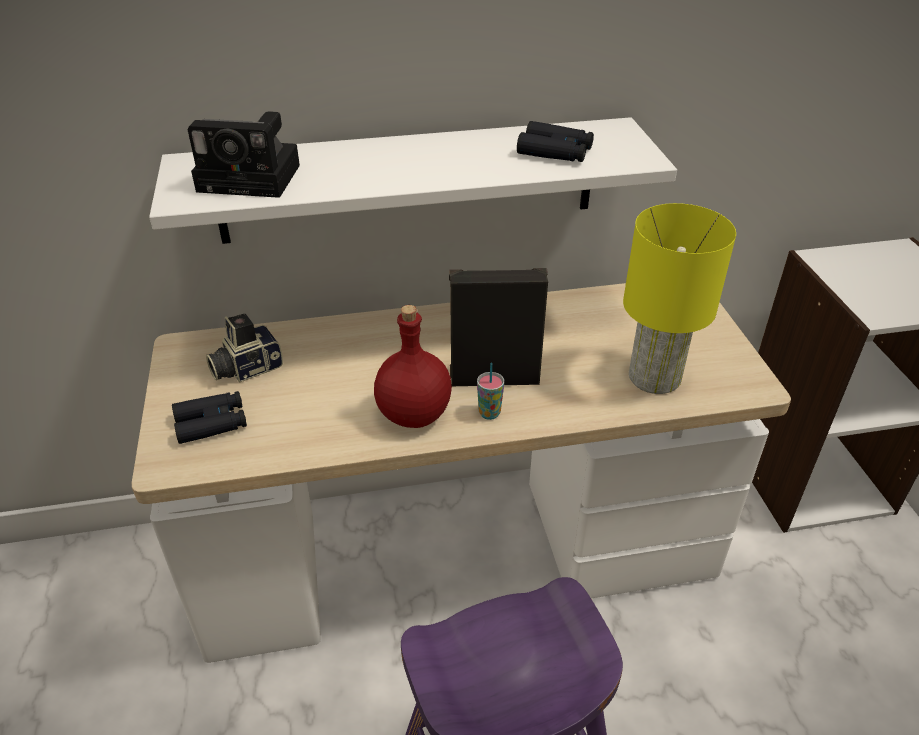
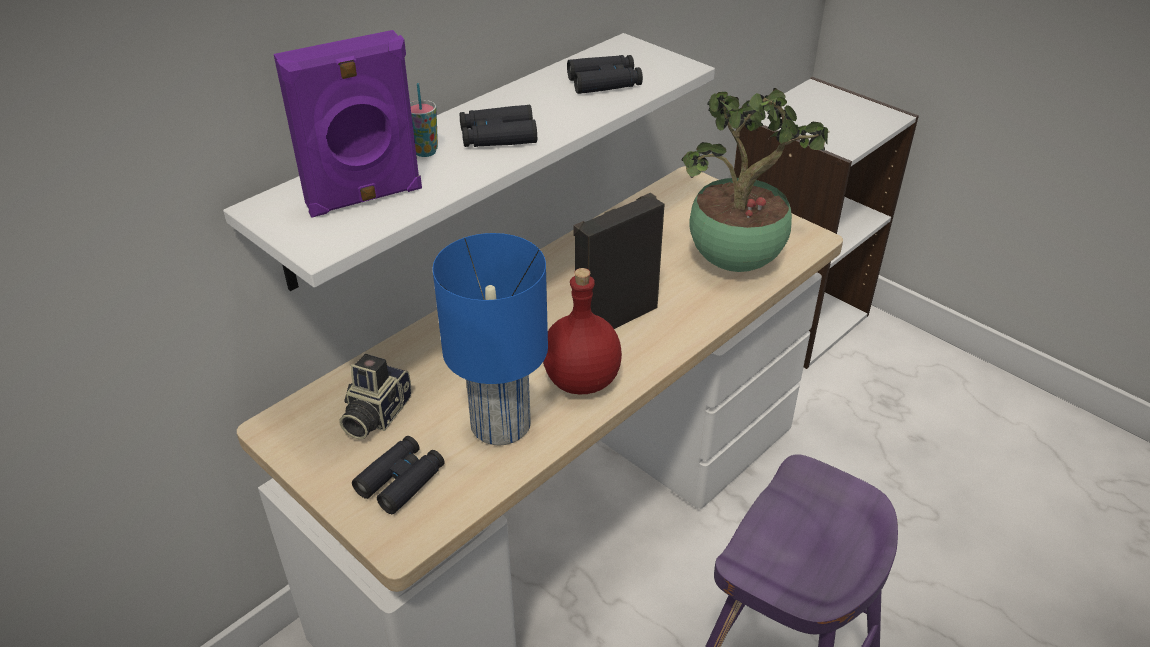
camera: 35 degrees left, 0 degrees up
(254, 178) = (365, 198): camera -> purple speaker
(318, 418) = (500, 426): none -> blue table lamp
(409, 166) = (498, 136): none -> black binoculars
(489, 413) = (642, 350): cup -> cup (425, 152)
(656, 378) = (737, 262): yellow table lamp -> potted plant

